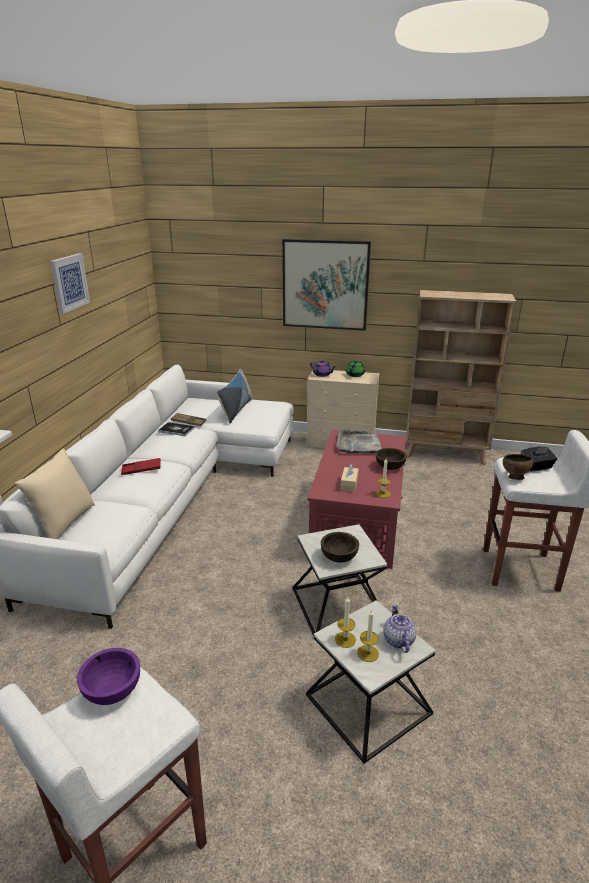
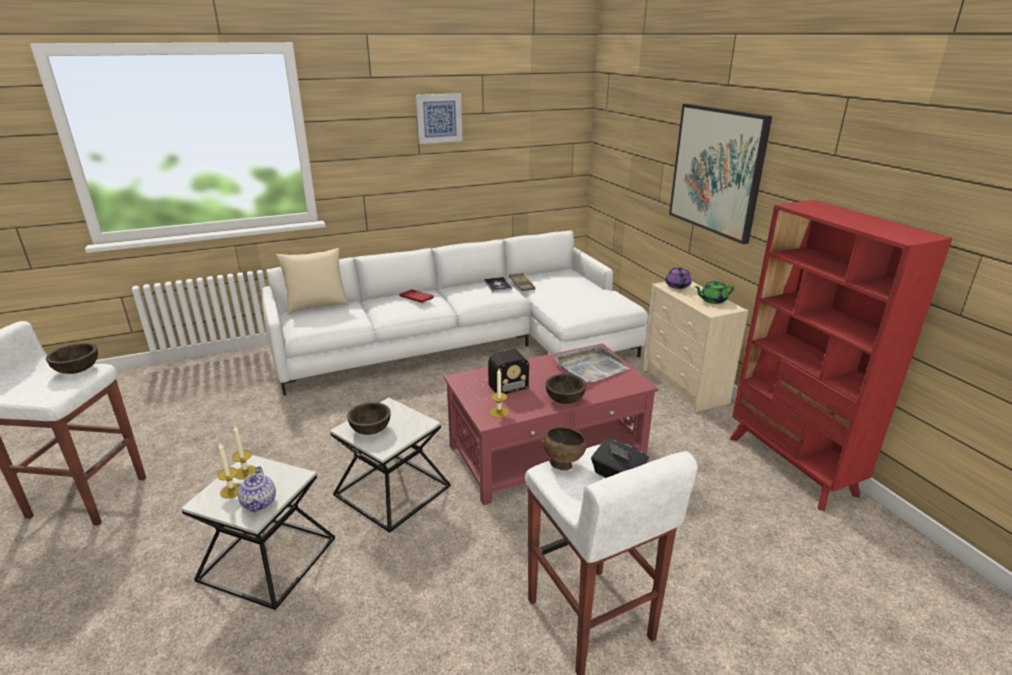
camera: 55 degrees right, 0 degrees up
(113, 690) = (78, 370): purple bowl -> brown bowl
(236, 409) = (577, 292): pillow -> none
(349, 484) = (495, 388): beige tissue box -> radio
(398, 640) = (259, 503): teapot -> teapot turned 120 degrees clockwise
(445, 453) = (791, 466): beige bookcase -> red bookcase

